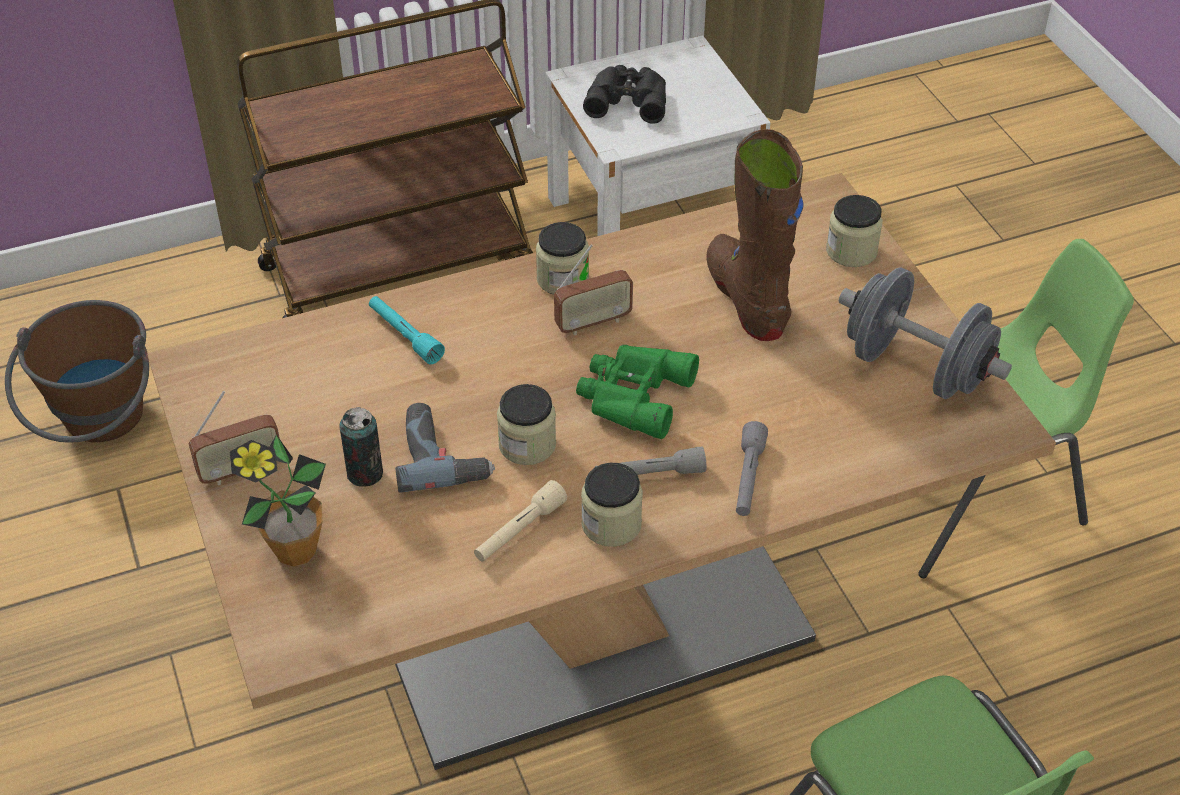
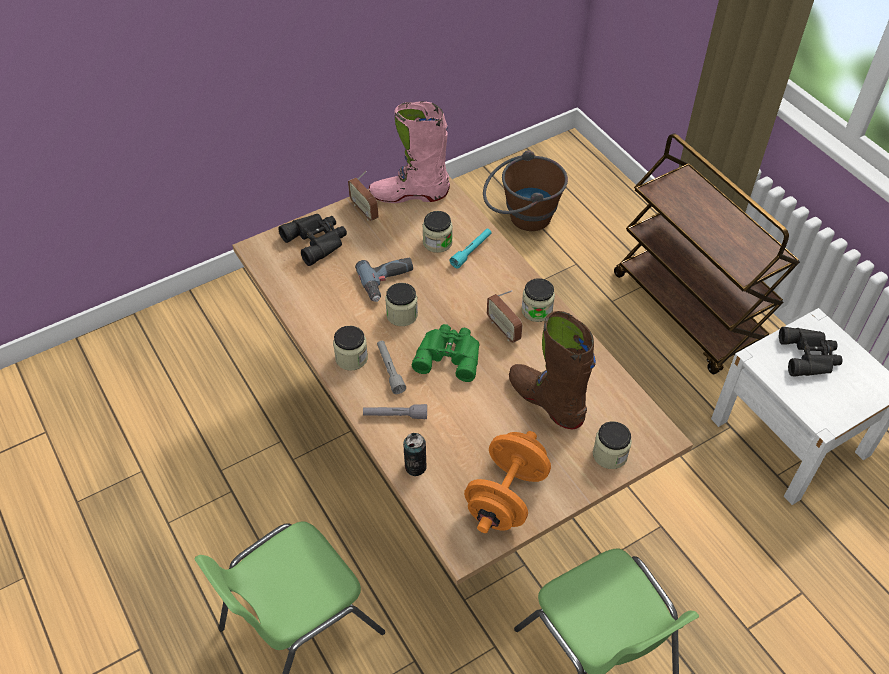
camera: 80 degrees right, 5 degrees up
(225, 400) = (409, 195): none -> pink boot
(295, 550) = (317, 240): potted plant -> black binoculars
(365, 473) = (370, 255): can -> can (415, 467)
(366, 377) = (437, 242): none -> jar
(519, 531) = (341, 321): beige flashlight -> none
(747, 298) = (546, 401): brown boot -> brown boot turned 105 degrees counterclockwise
(916, 368) = (506, 497): grey dumbbell -> orange dumbbell

